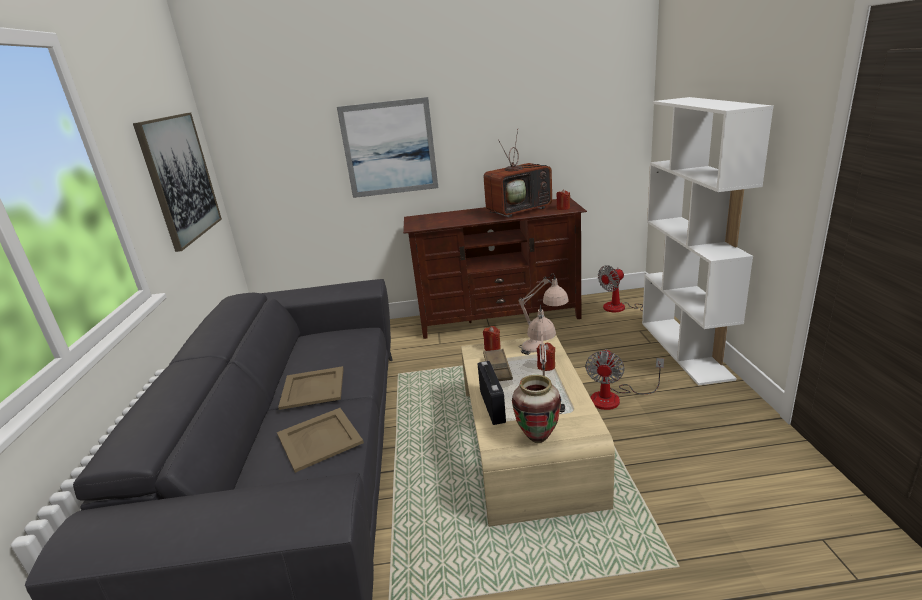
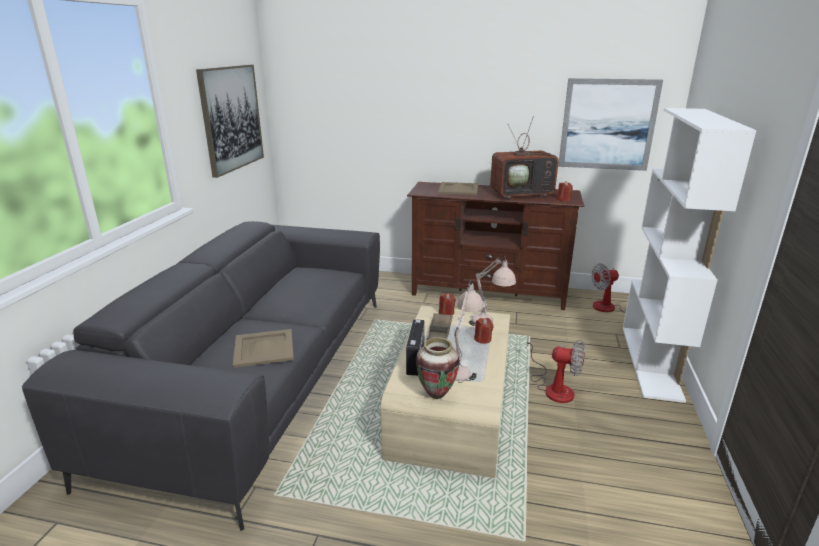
camera: 15 degrees right, 0 degrees up
(312, 388) = (280, 309): beige tray -> beige tray (458, 189)
(389, 148) = (415, 117): picture -> picture (607, 125)
(614, 398) = (553, 387): fan -> fan turned 105 degrees counterclockwise

